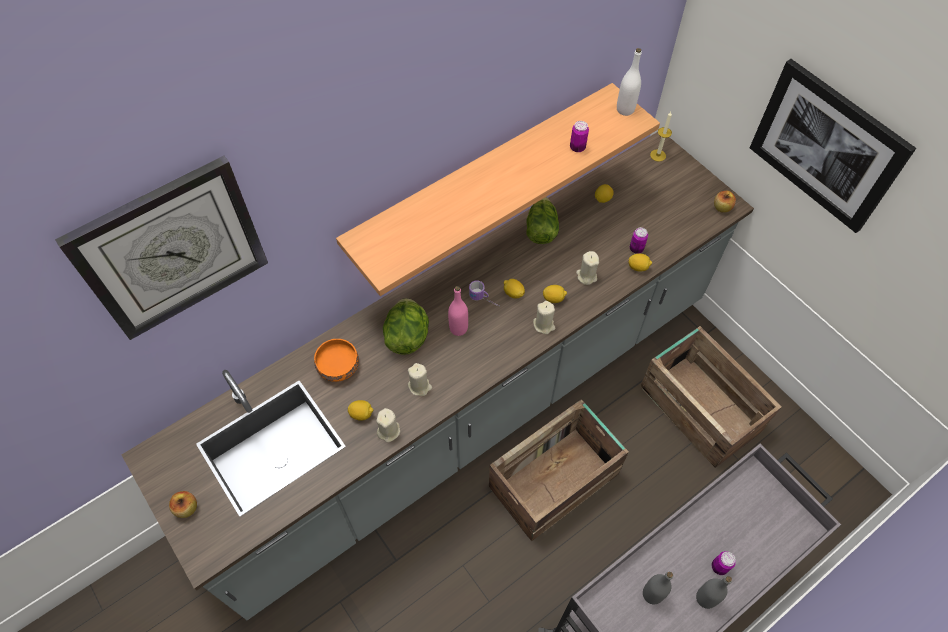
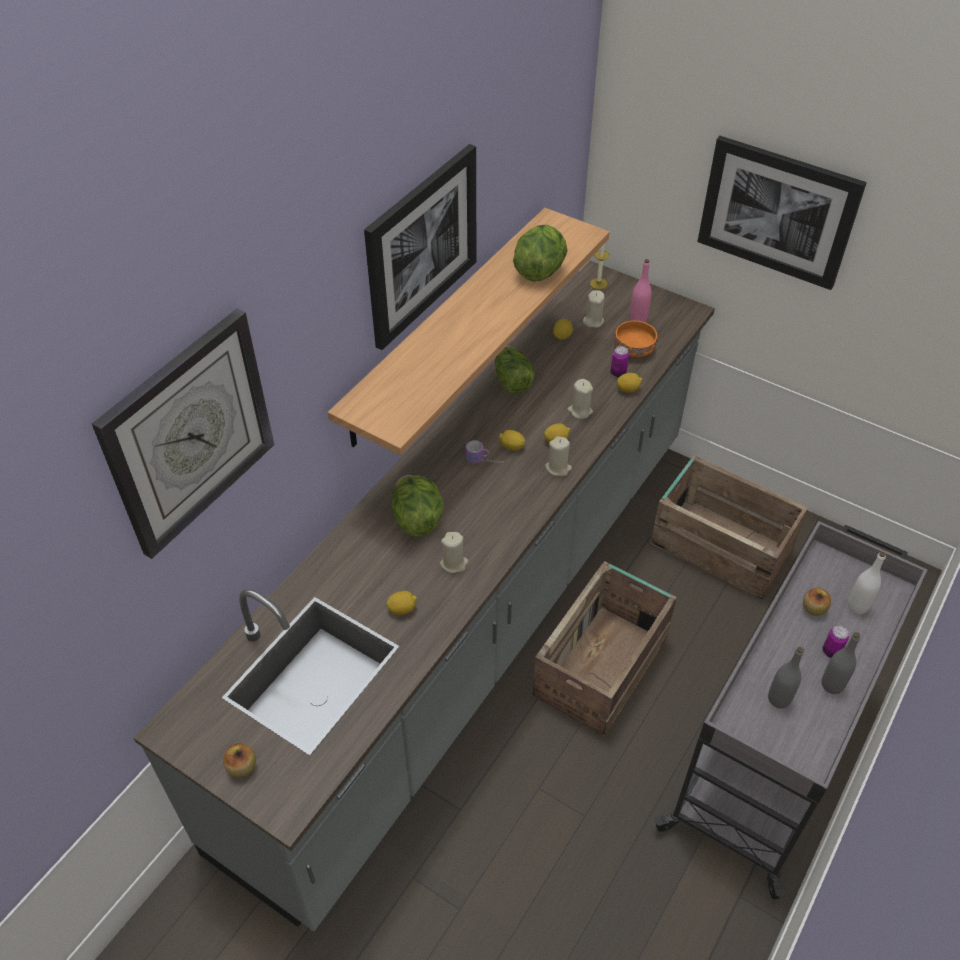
camera: 20 degrees left, 10 degrees down
(339, 366) = (354, 570): orange bowl -> orange bowl (635, 348)
(389, 431) = (440, 616): beige candle -> beige candle (593, 321)
(454, 110) = (421, 245): none -> picture
(458, 328) = (469, 496): pink bottle -> pink bottle (638, 319)
(577, 147) = (540, 271): can -> lettuce
(625, 109) = (570, 227): white bottle -> white bottle (857, 606)
(722, 207) = (684, 315): apple -> apple (813, 608)

